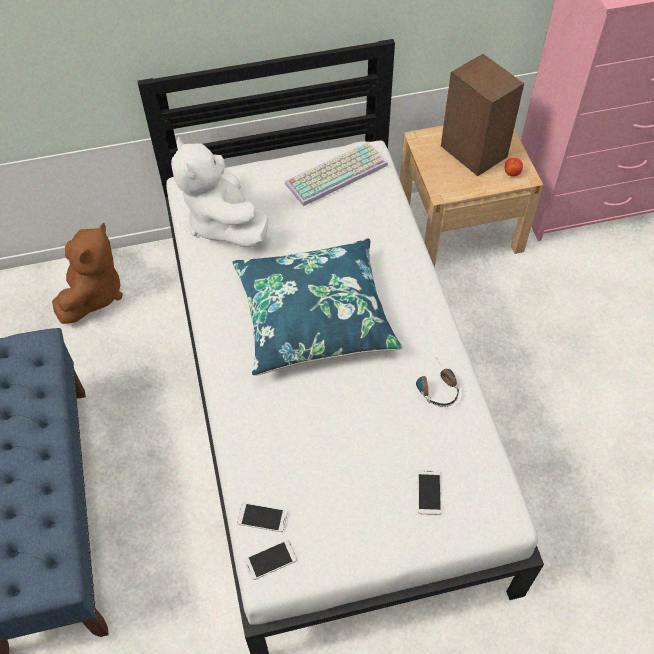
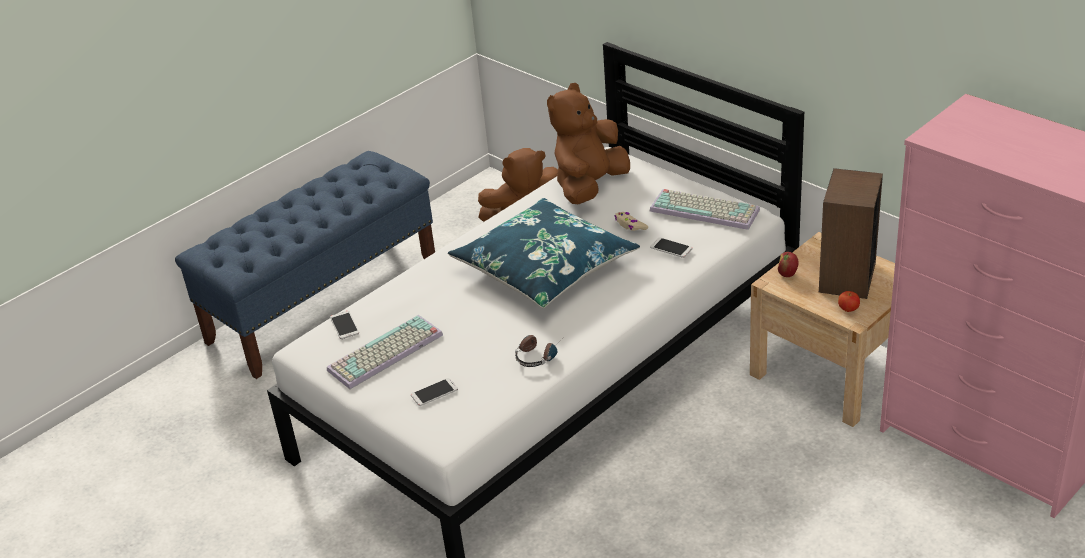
camera: 60 degrees right, 20 degrees down
(223, 223) = (589, 187): white plush toy -> brown plush toy
(270, 560) = (314, 344): phone -> phone (671, 248)
(310, 228) = (630, 225): none -> beige game controller
(337, 504) = (385, 354): none -> keyboard
(441, 179) = (787, 274): none -> apple

